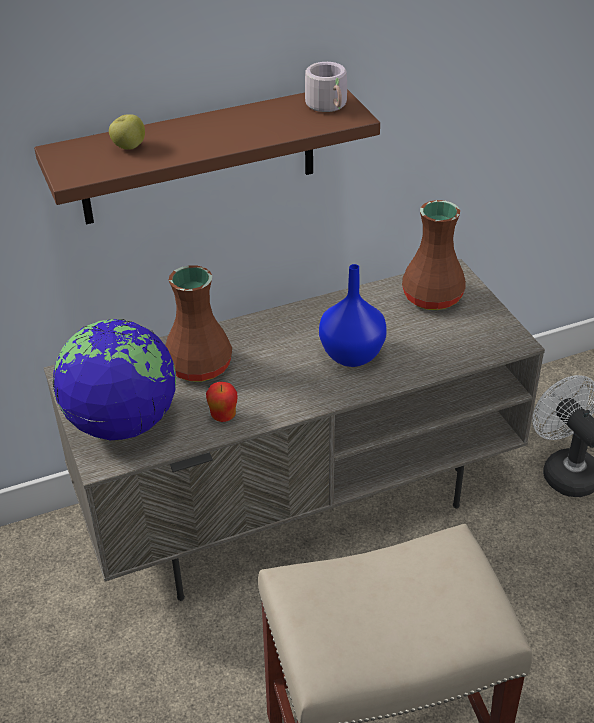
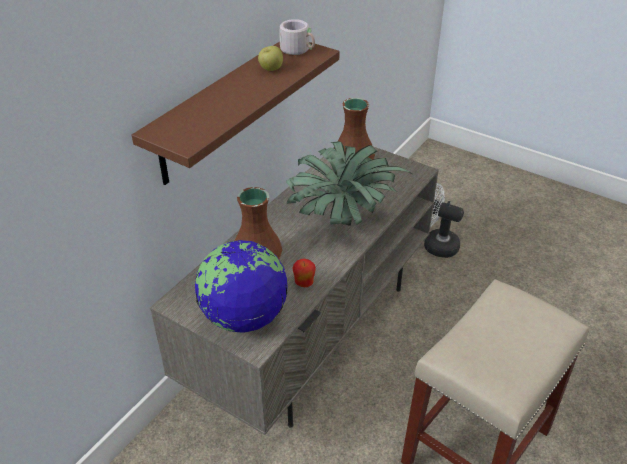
camera: 35 degrees left, 0 degrees up
(129, 147) = (202, 113): apple -> apple (271, 69)
(350, 355) = (341, 215): blue vase -> potted plant

